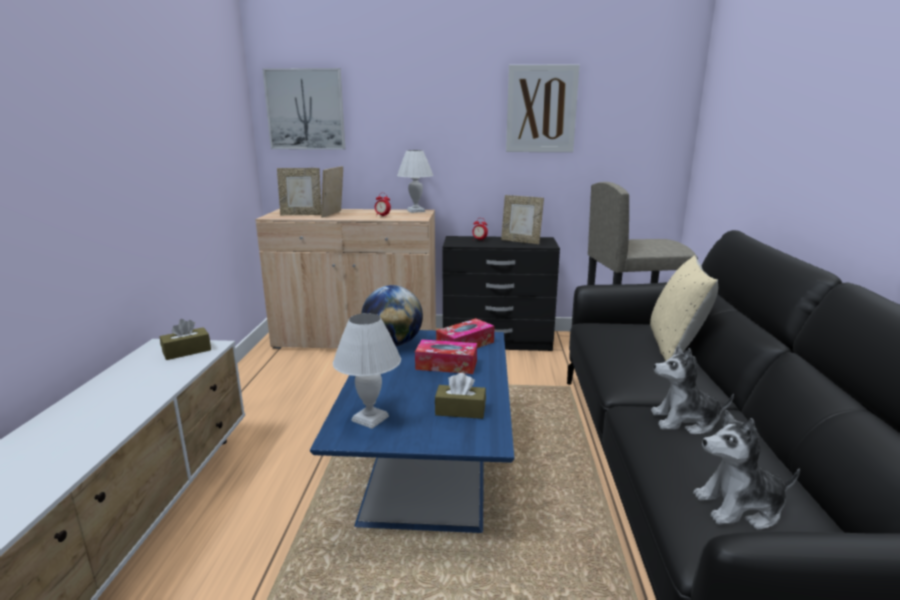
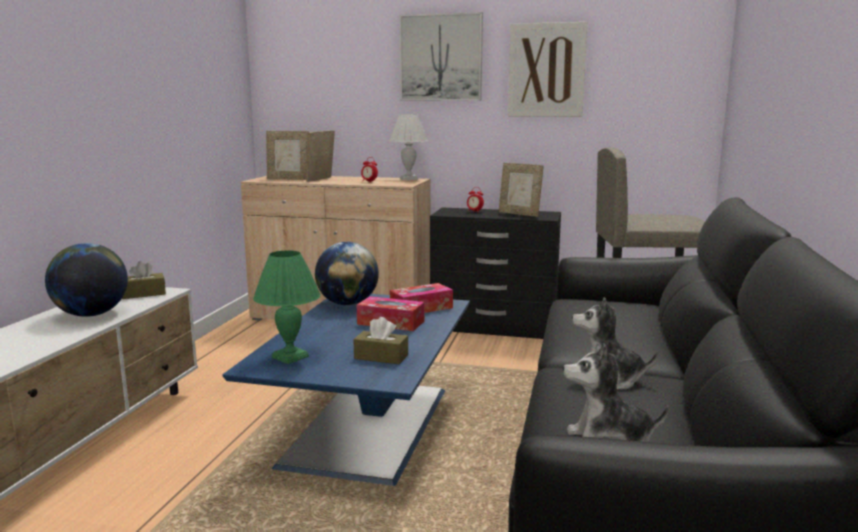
camera: 10 degrees right, 5 degrees down
(140, 385) = (91, 314): none -> globe
(305, 109) = (302, 73): picture -> picture (441, 58)
(371, 419) = (291, 357): white table lamp -> green table lamp
(675, 347) = (648, 321): beige pillow -> none

